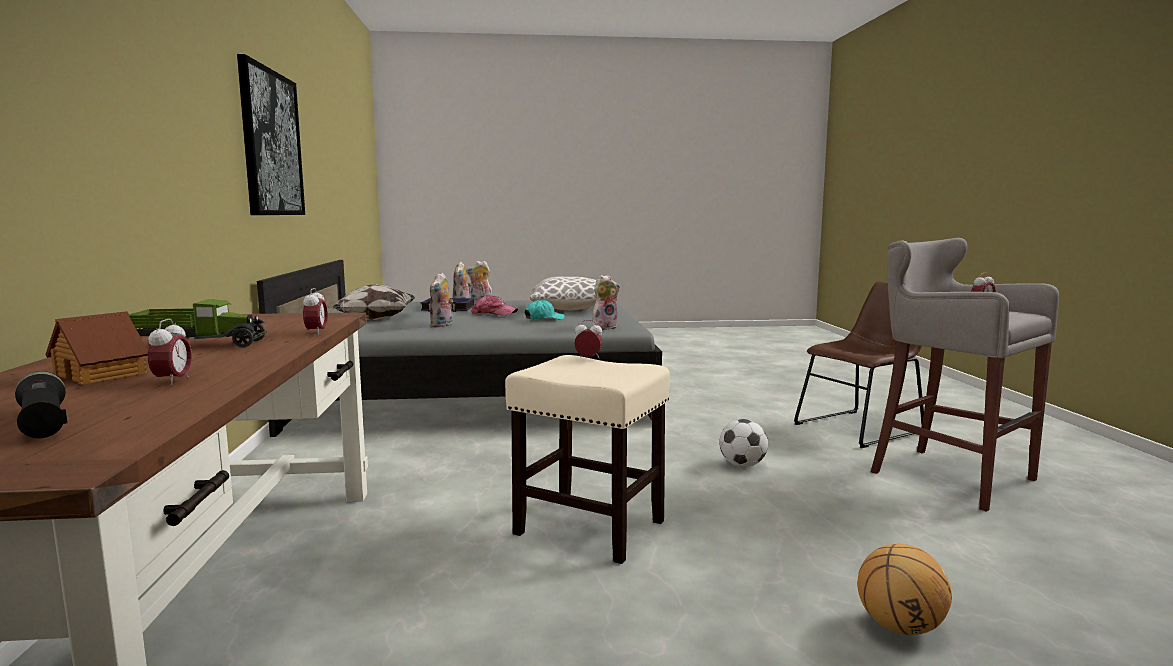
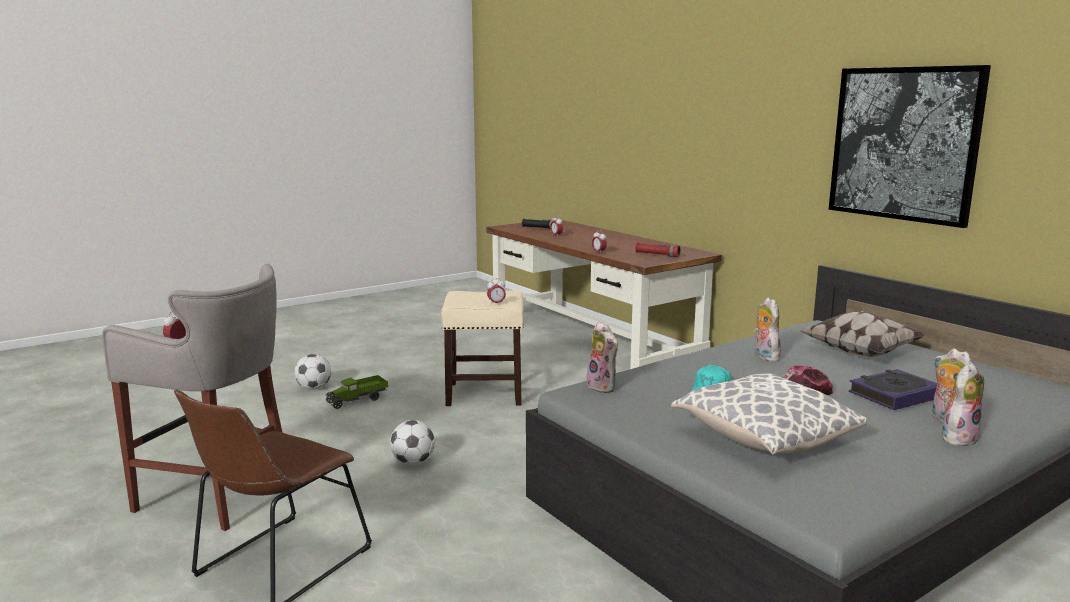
camera: 150 degrees right, 5 degrees up
(102, 374) = (586, 234): toy house -> none
(200, 344) = (614, 243): toy truck -> toy truck (357, 400)
(268, 320) = (657, 255): none -> red flashlight
(604, 328) = (603, 387): plush toy -> plush toy turned 60 degrees counterclockwise
(899, 627) = (314, 388): basketball -> football

